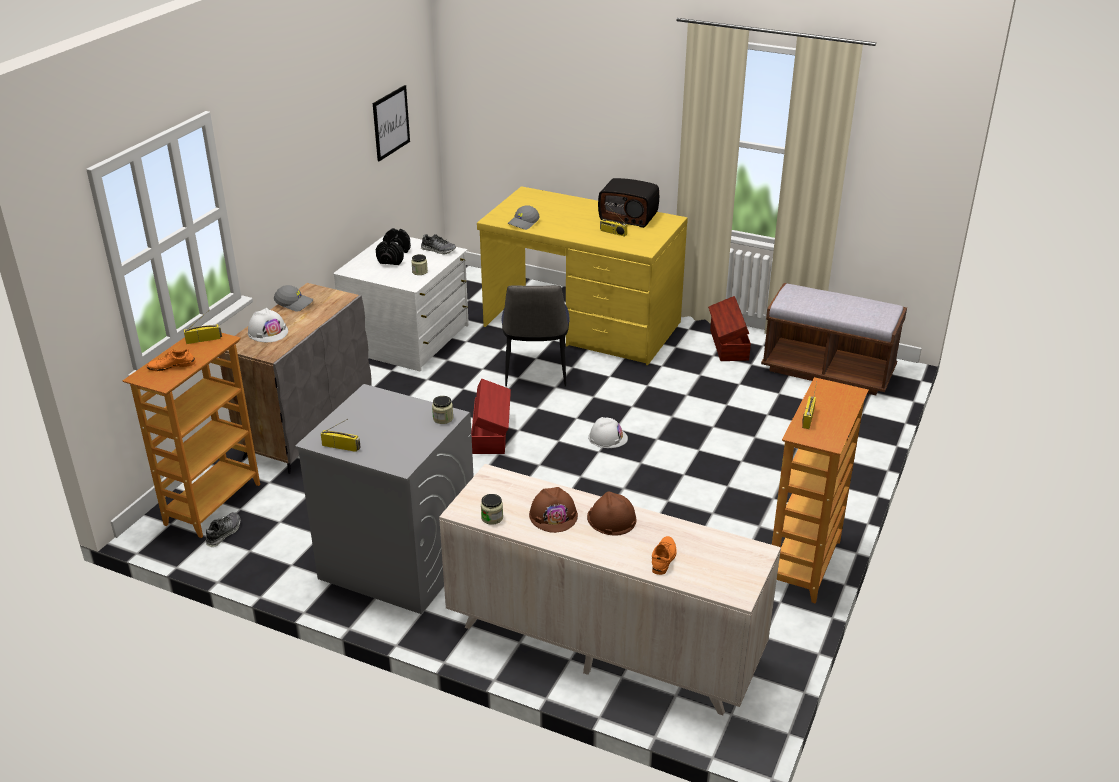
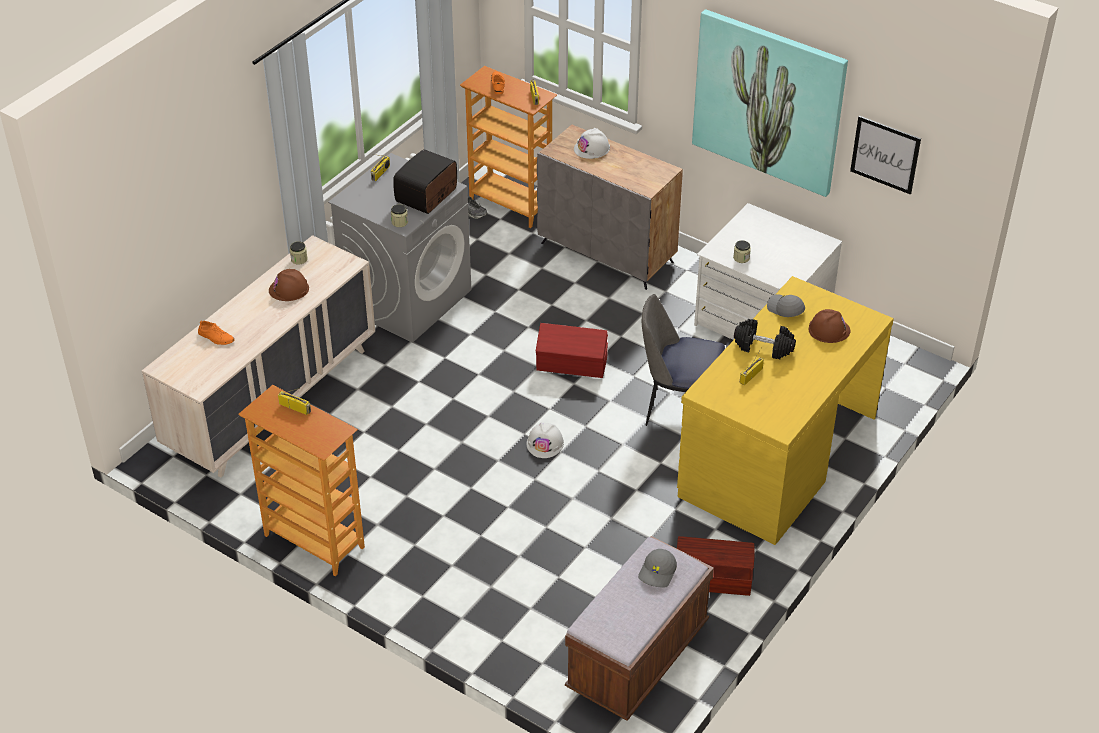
camera: 100 degrees right, 10 degrees up
(294, 303) = (642, 162): grey cap -> grey cap (658, 573)
(322, 153) = (769, 101): none -> picture
(393, 256) = (780, 242): black dumbbell -> black dumbbell (763, 347)
(438, 250) = (791, 273): shoe -> none
(611, 519) = (272, 318): brown hard hat -> brown hard hat (829, 330)
(629, 217) = (793, 394): radio -> radio (427, 196)

